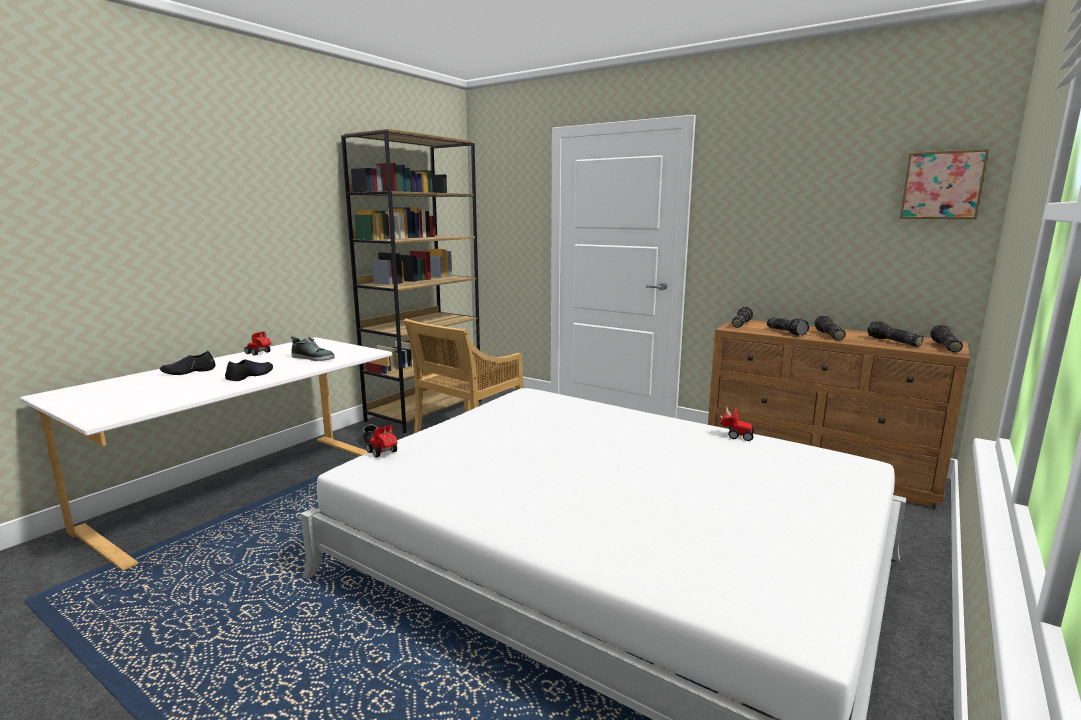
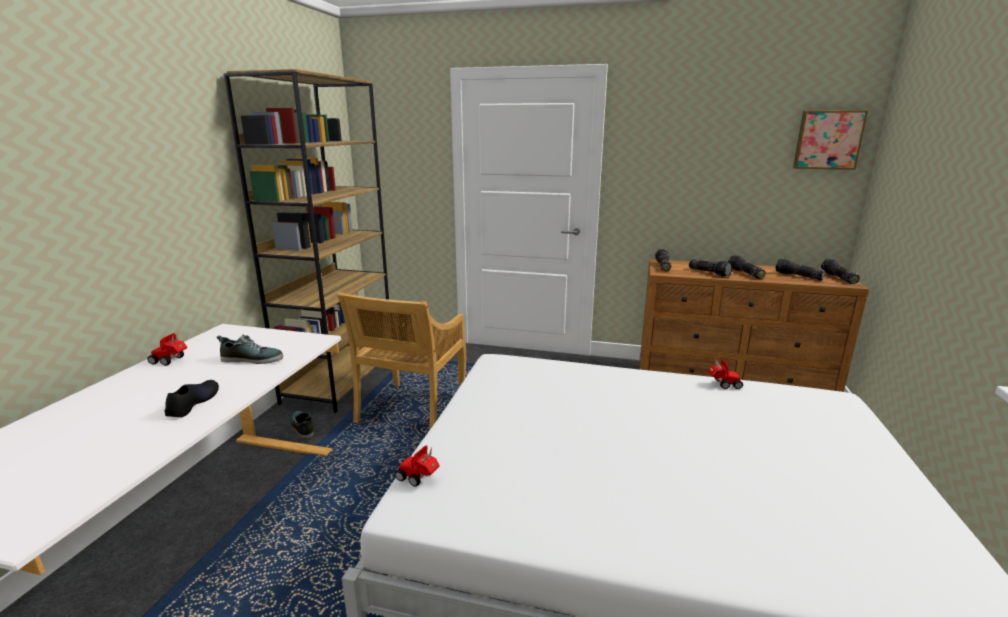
camera: 20 degrees left, 5 degrees up
(189, 371) = (92, 409): black shoe -> none

